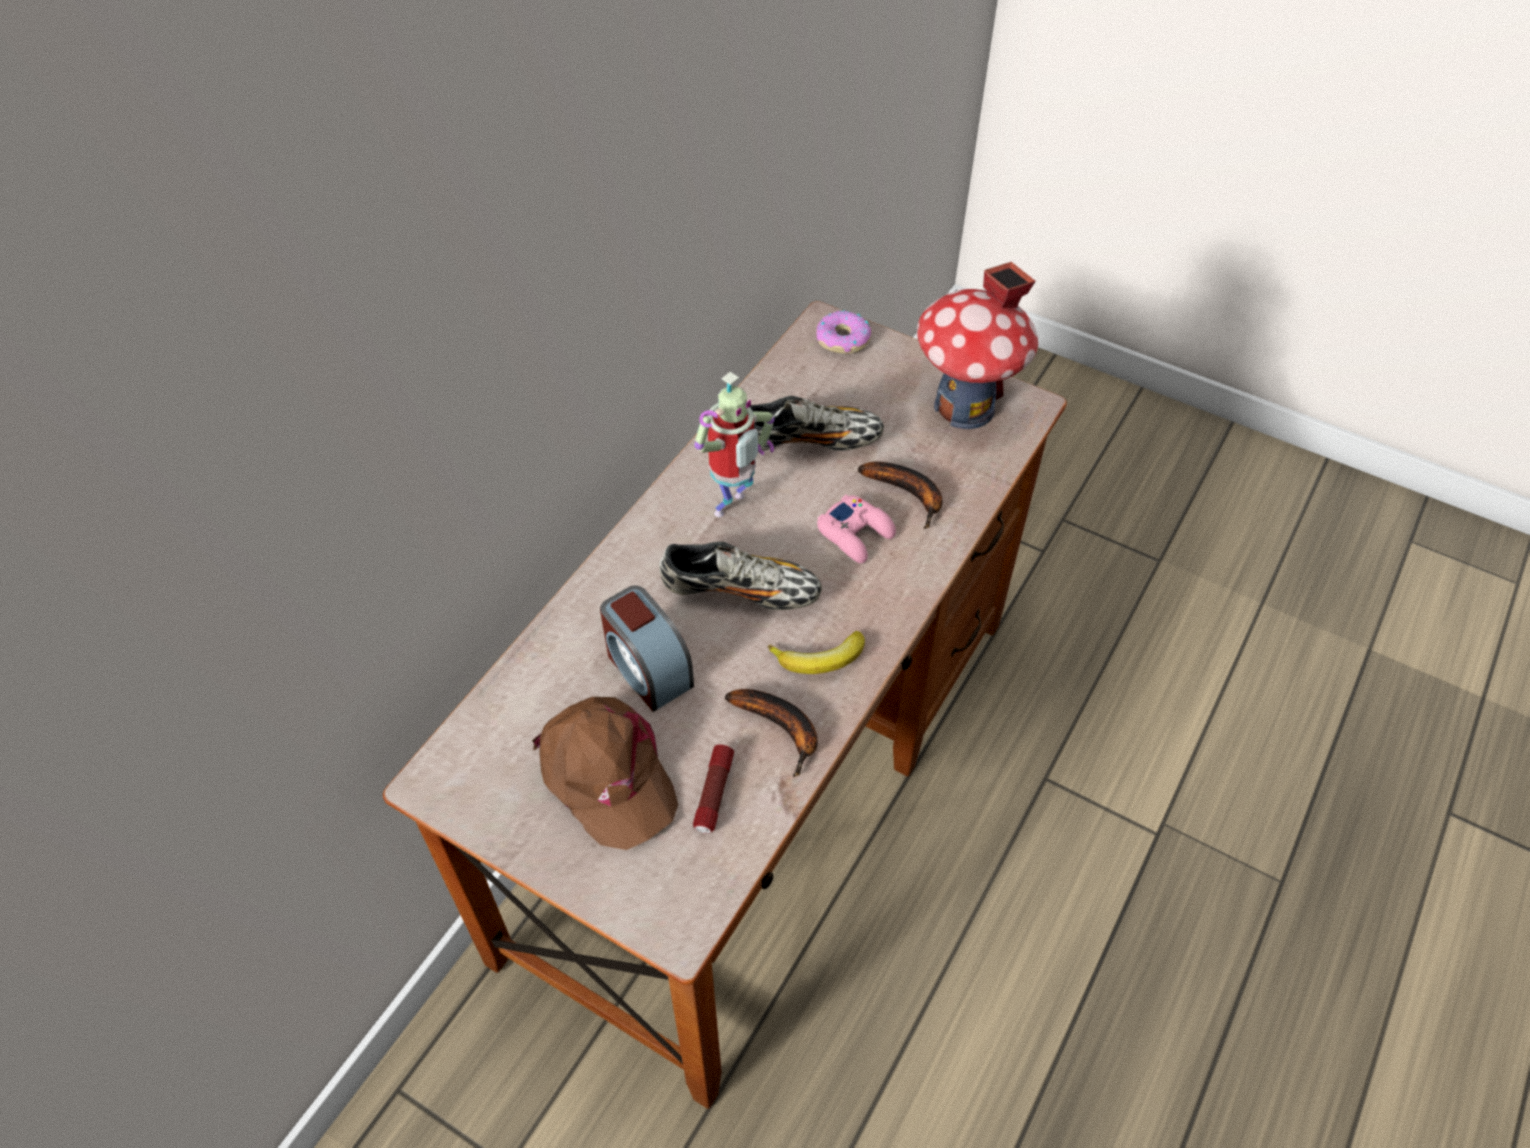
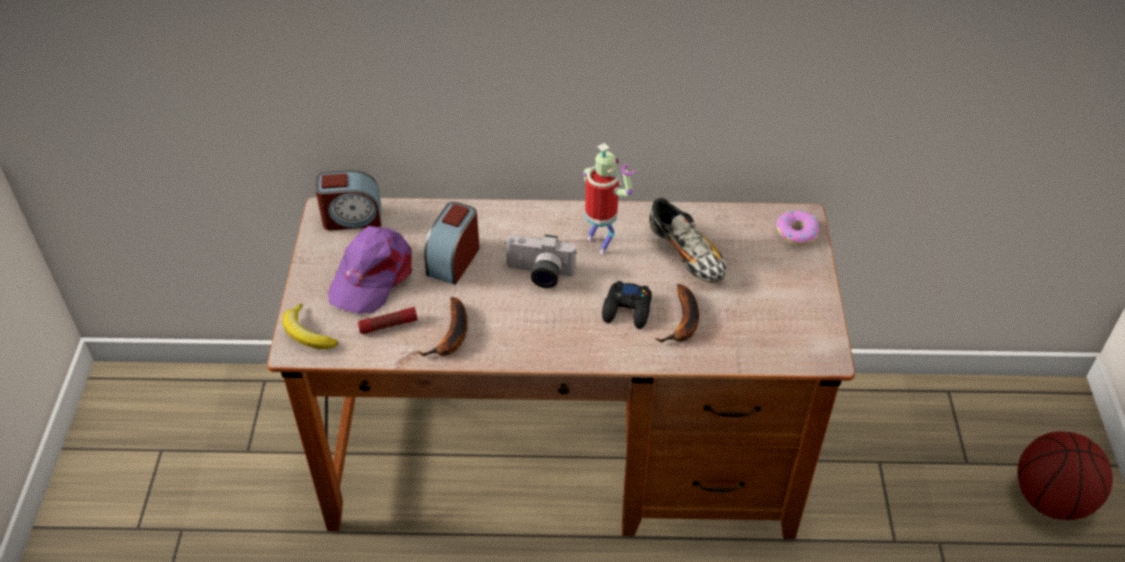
camera: 60 degrees right, 5 degrees down
(473, 754) = (352, 218): none -> alarm clock
(606, 775) = (372, 275): brown cap -> purple cap
(733, 508) = (601, 244): toy robot -> toy robot turned 135 degrees counterclockwise
(740, 591) = (539, 275): shoe -> camera
(820, 660) = (514, 333): banana -> banana (307, 334)
(856, 534) = (627, 309): pink game controller -> black game controller
(965, 407) = (791, 321): toy house -> none
(1063, 416) = (1051, 499): none -> basketball

